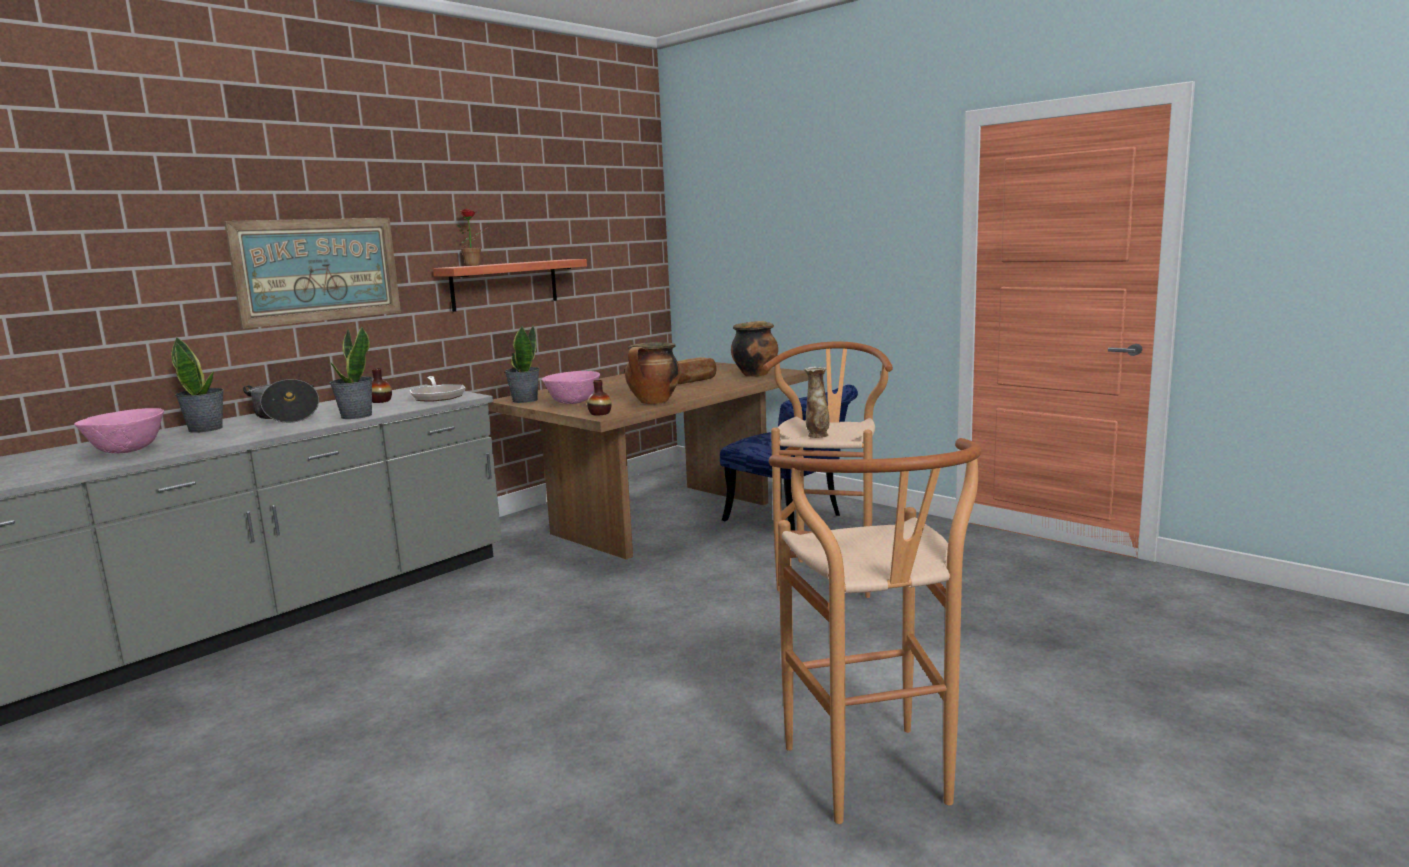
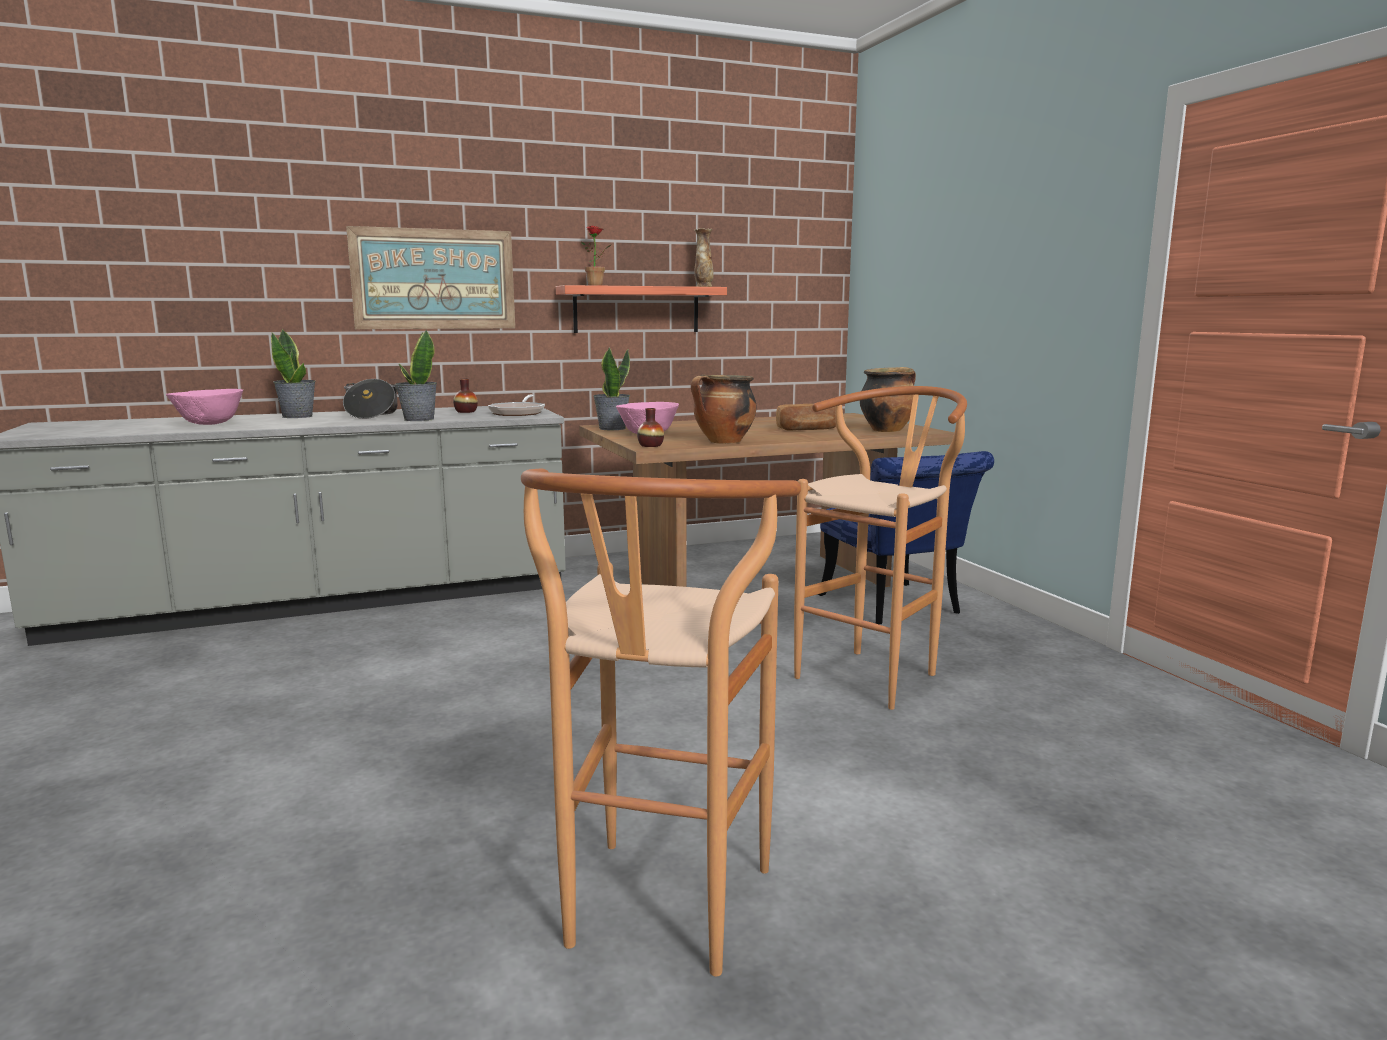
camera: 25 degrees right, 0 degrees up
(817, 435) = (852, 495): vase -> vase (703, 286)

